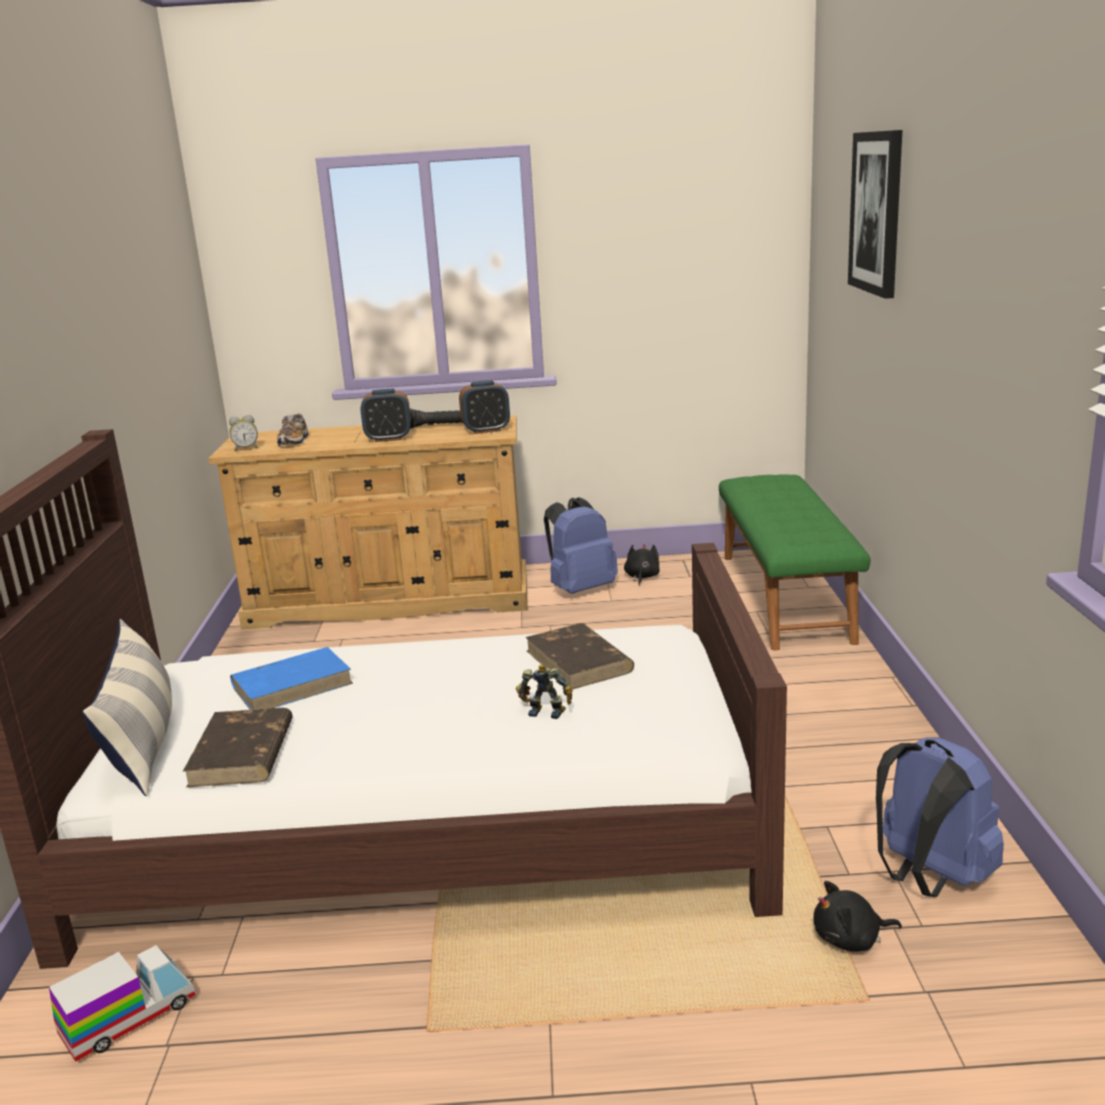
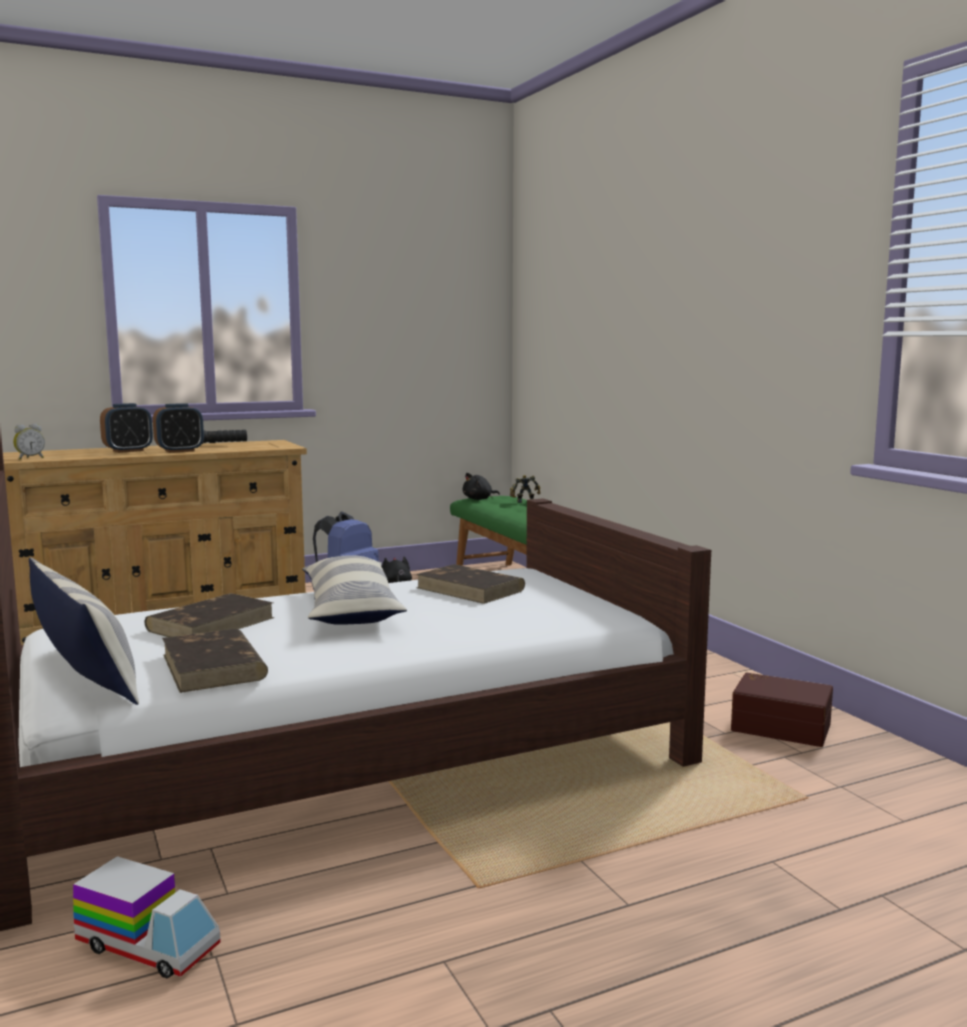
camera: 25 degrees left, 10 degrees down
(129, 1018) = (148, 946): toy truck -> toy truck turned 90 degrees clockwise
(293, 684) = (212, 624): blue book -> brown book
(294, 442) = (78, 454): shoe -> none
(431, 680) = (350, 609): none -> pillow
(486, 430) = (271, 445): alarm clock -> alarm clock (128, 451)
(546, 711) = (479, 615): toy robot -> toy robot (524, 501)
(850, 939) = (762, 768): black plush toy -> black plush toy (479, 499)
(877, 212) = (605, 265): picture -> none
(929, 877) = (781, 726): blue backpack -> brown storage box

